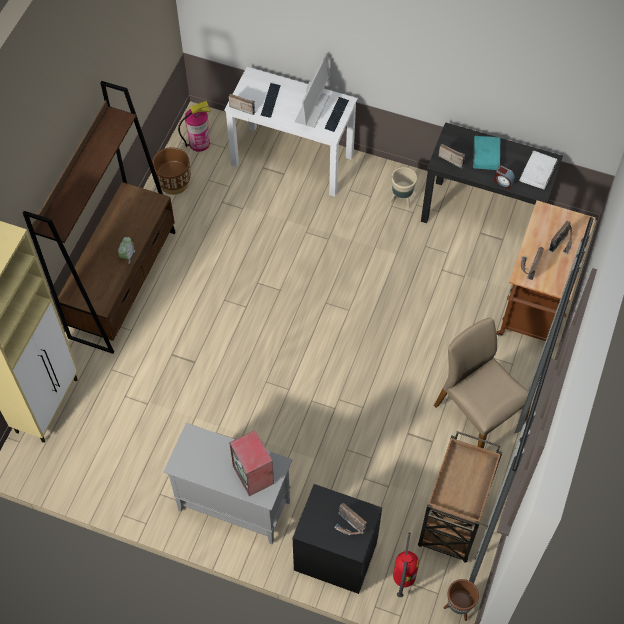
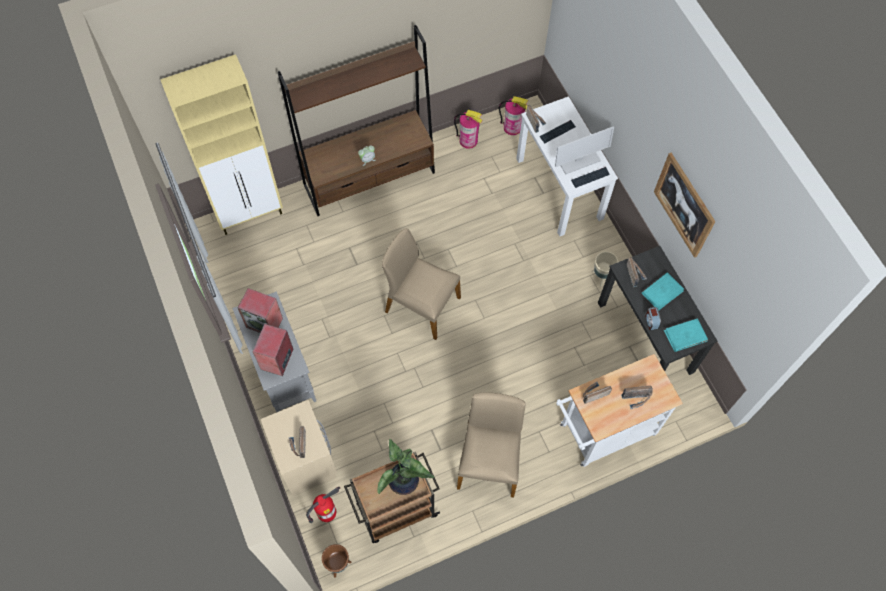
camera: 45 degrees right, 5 degrees up
(174, 183) = (468, 140): brown planter -> fire extinguisher
(207, 456) = (265, 322): none -> speaker
(287, 345) = (421, 305): none -> beige chair
(336, 555) = (306, 459): black nightstand -> beige nightstand
(459, 60) = (684, 205): none -> picture
(468, 468) = (404, 482): none -> potted plant
(533, 313) = (602, 432): brown cart -> white cart
(538, 172) = (685, 336): white book -> turquoise book

